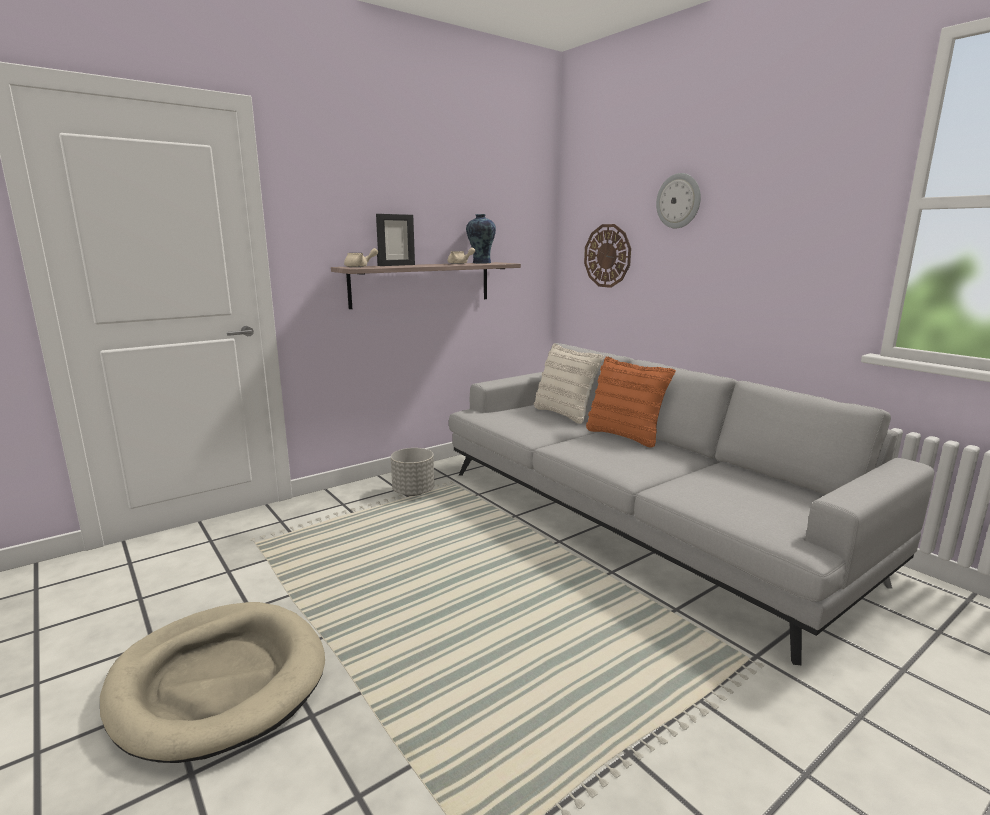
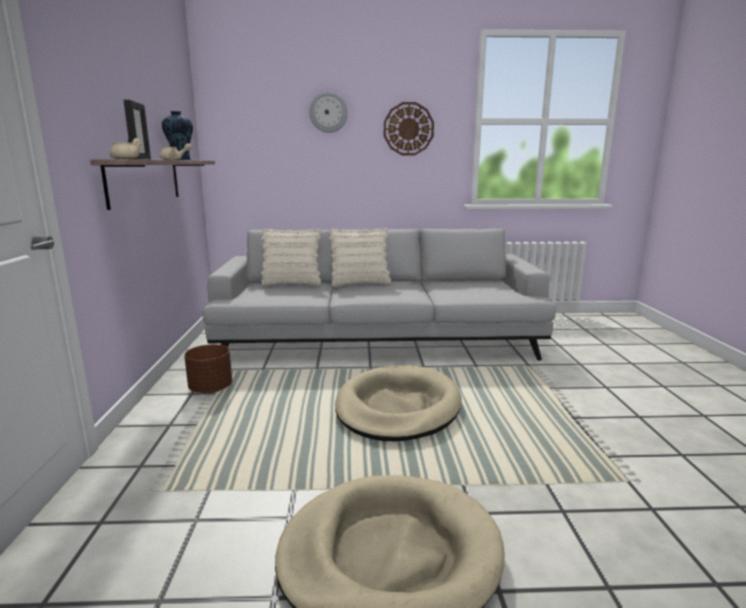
camera: 55 degrees left, 0 degrees up
(413, 492) = (211, 389): grey planter -> brown planter
(484, 592) = (397, 407): none -> beige dog bed
(607, 256) = (264, 155): wall clock -> wall clock (408, 129)
(625, 436) = (360, 284): orange pillow -> beige pillow

